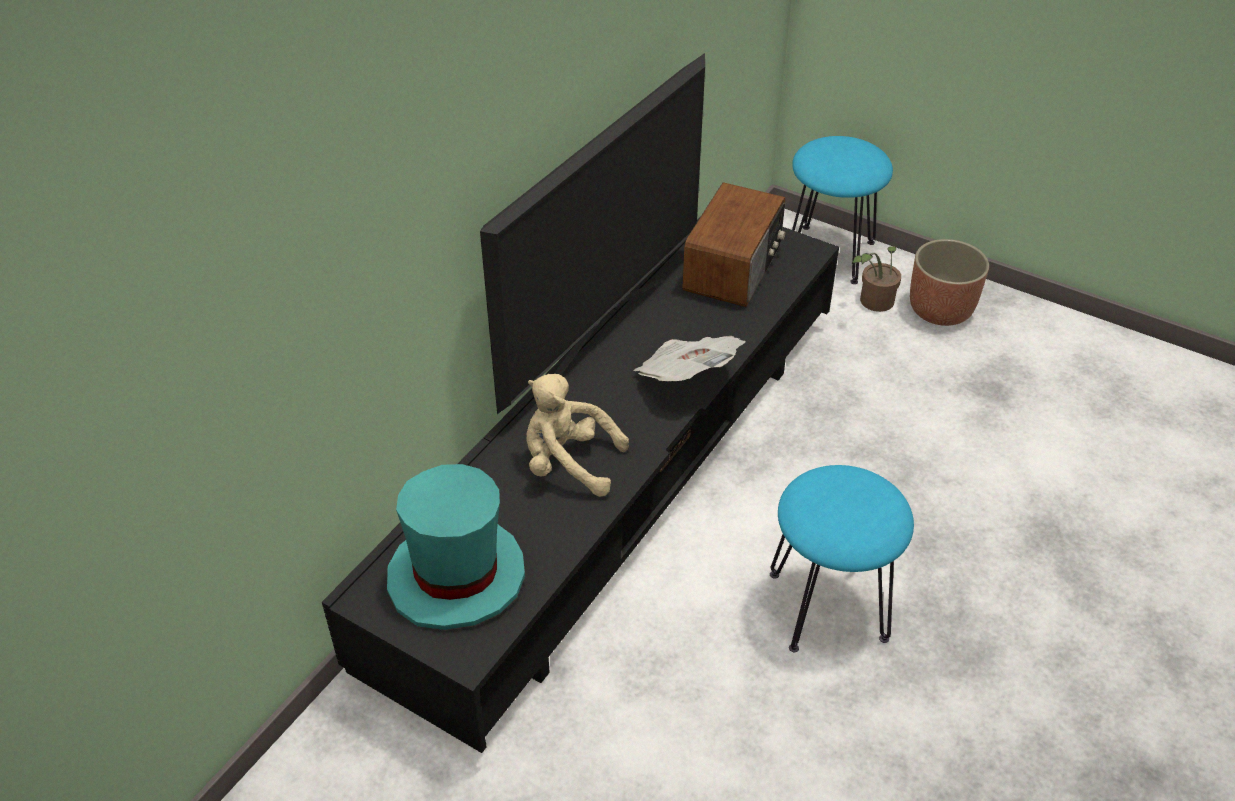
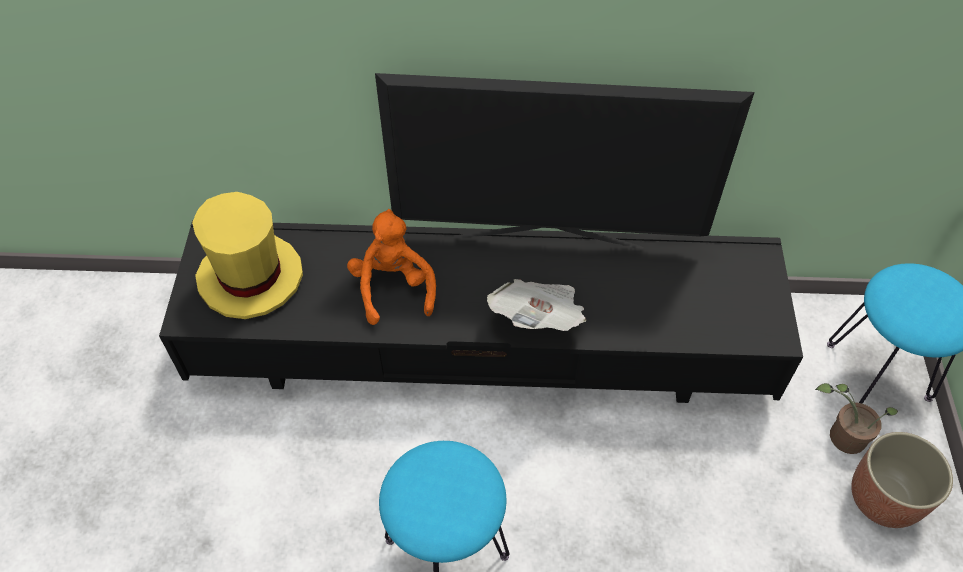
camera: 60 degrees right, 10 degrees up
(457, 576) = (250, 278): turquoise hat -> yellow hat
(568, 463) = (393, 287): beige plush toy -> orange plush toy
(734, 268) = (701, 291): radio -> none

